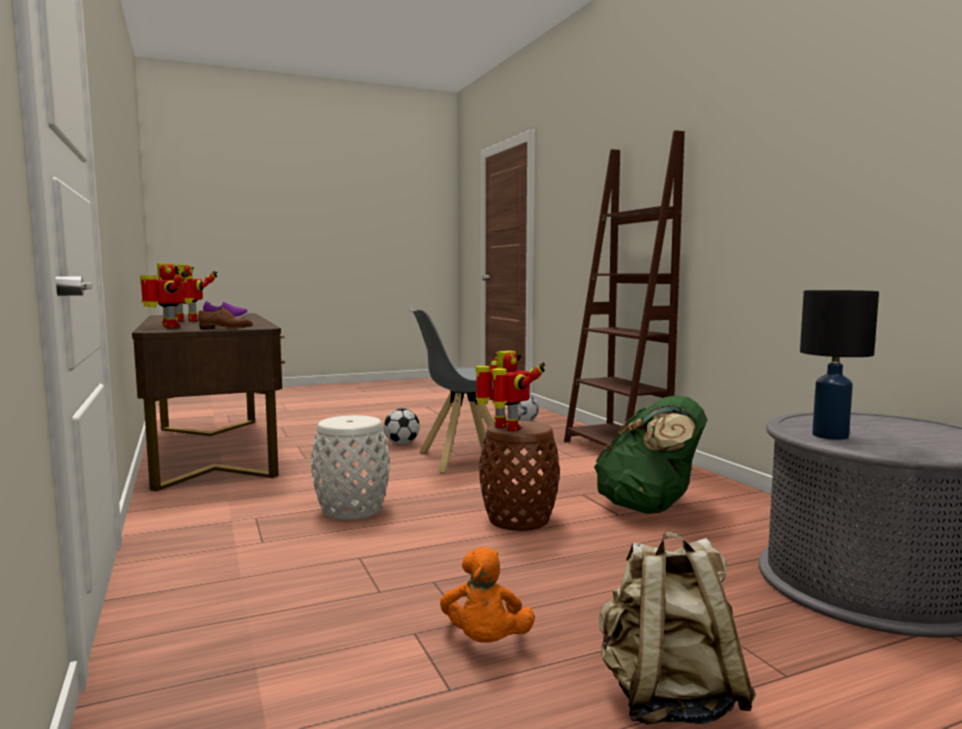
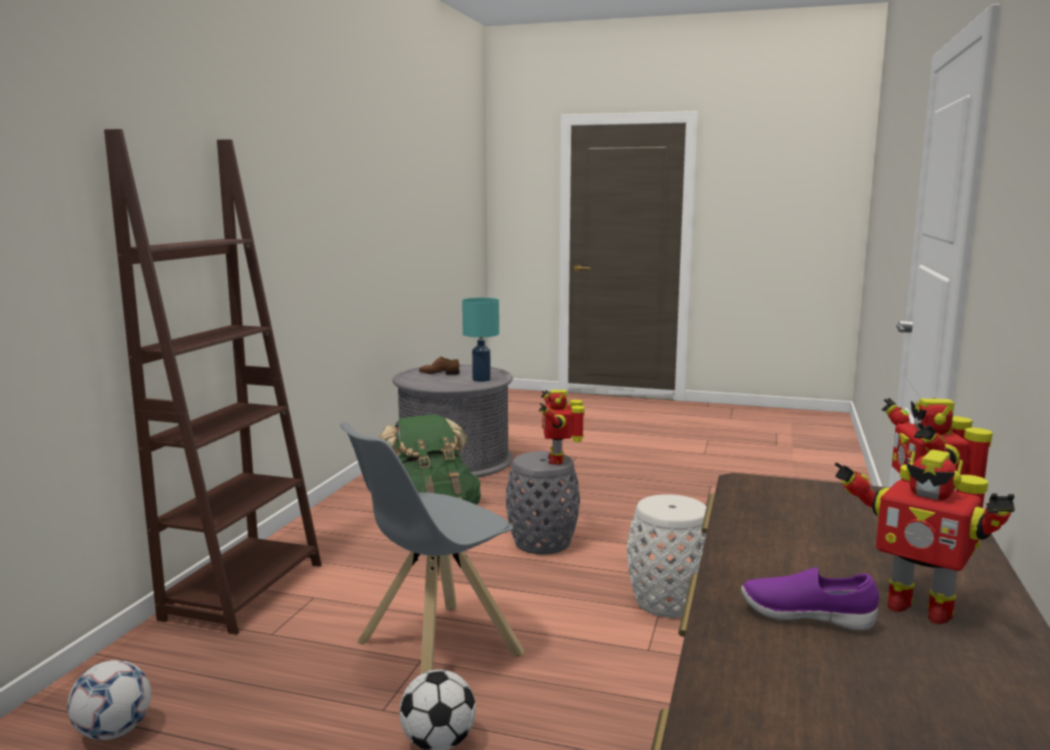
camera: 140 degrees left, 5 degrees up
(226, 328) = (810, 488): brown shoe -> brown shoe (439, 373)
(461, 459) = (434, 649): grey chair -> grey chair turned 120 degrees clockwise
(485, 642) = (676, 493): orange plush toy -> none
(518, 520) = (542, 543): brown stool -> grey stool
(668, 699) = (632, 464): beige backpack -> none
(829, 435) = (481, 380): black table lamp -> turquoise table lamp

